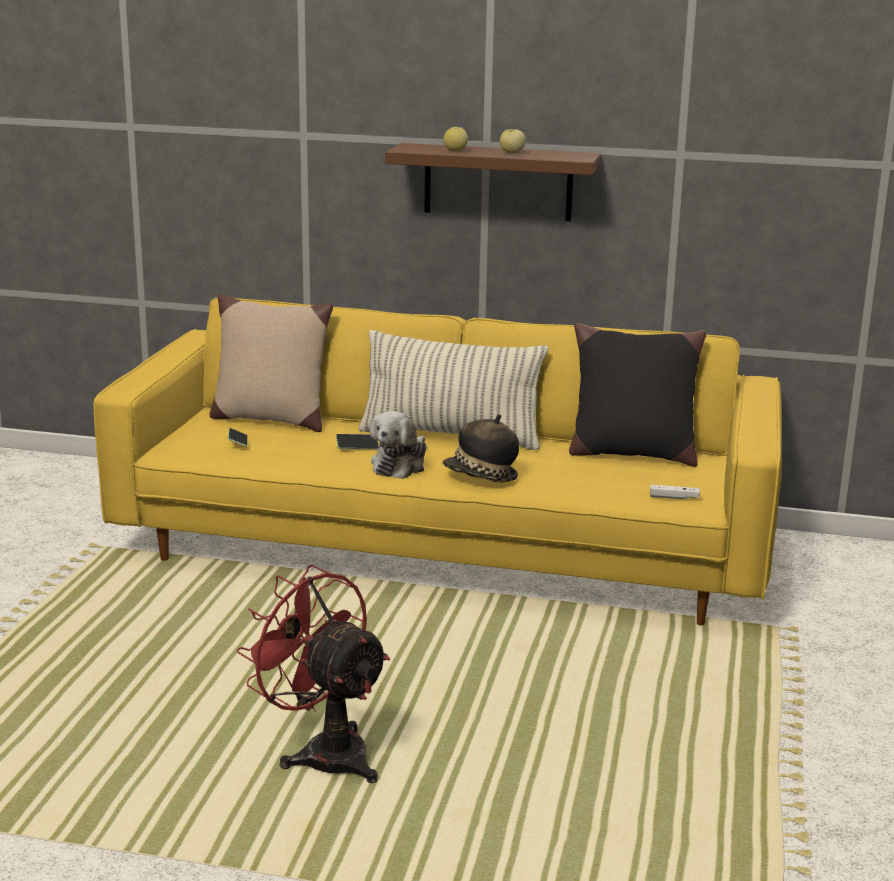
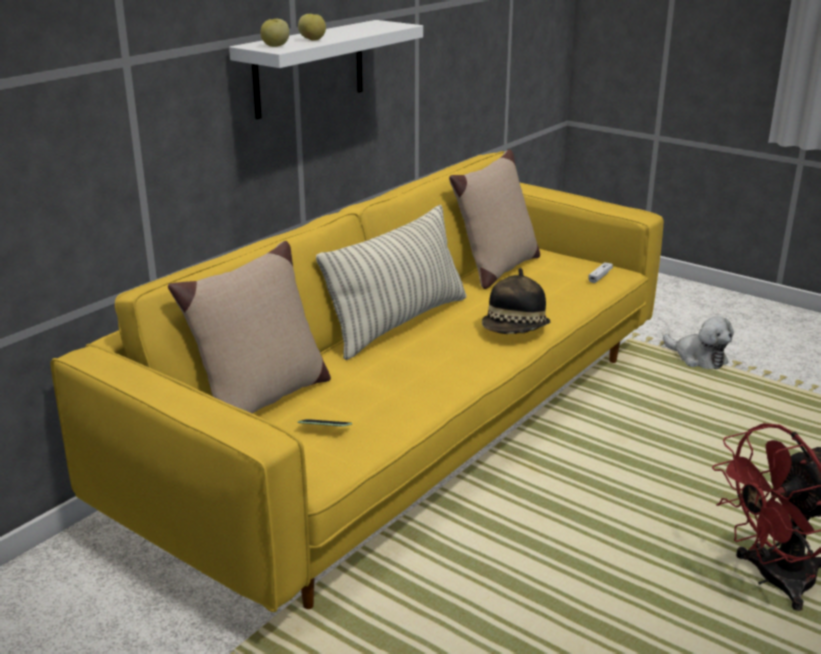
camera: 65 degrees left, 5 degrees up
(357, 447) = (395, 369): phone -> none
(400, 465) = (459, 358): plush toy -> plush toy (698, 358)
(498, 182) = (309, 68): brown shelf -> white shelf
(511, 153) = (348, 32): apple -> apple (275, 46)
(631, 454) = (496, 270): black pillow -> beige pillow

